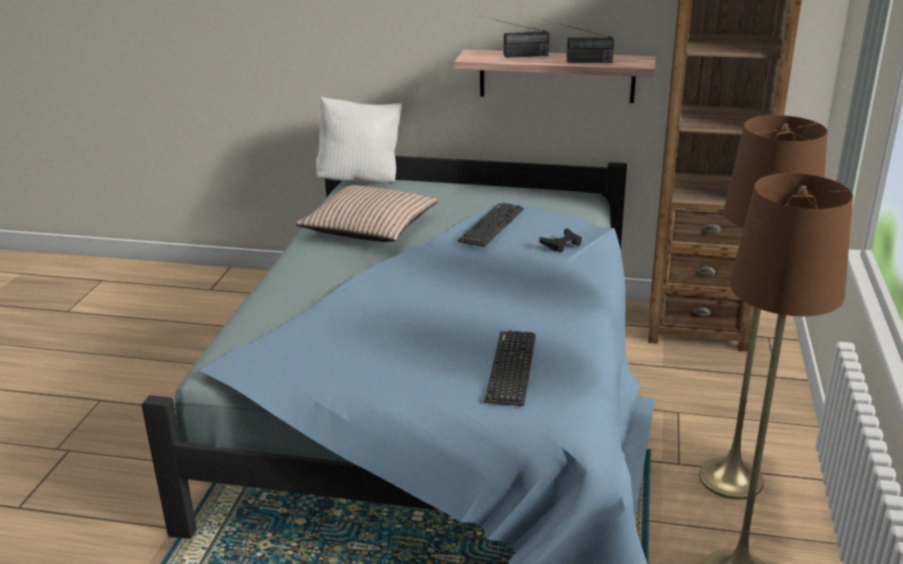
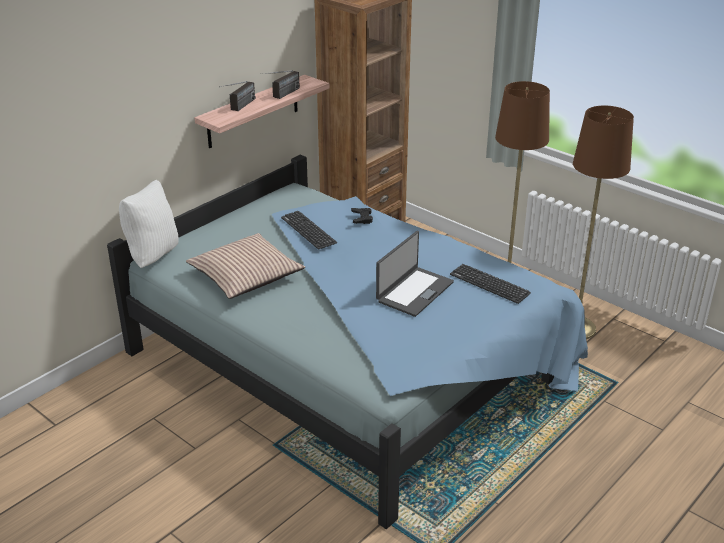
camera: 60 degrees left, 5 degrees up
(432, 321) = (414, 291): none -> laptop

